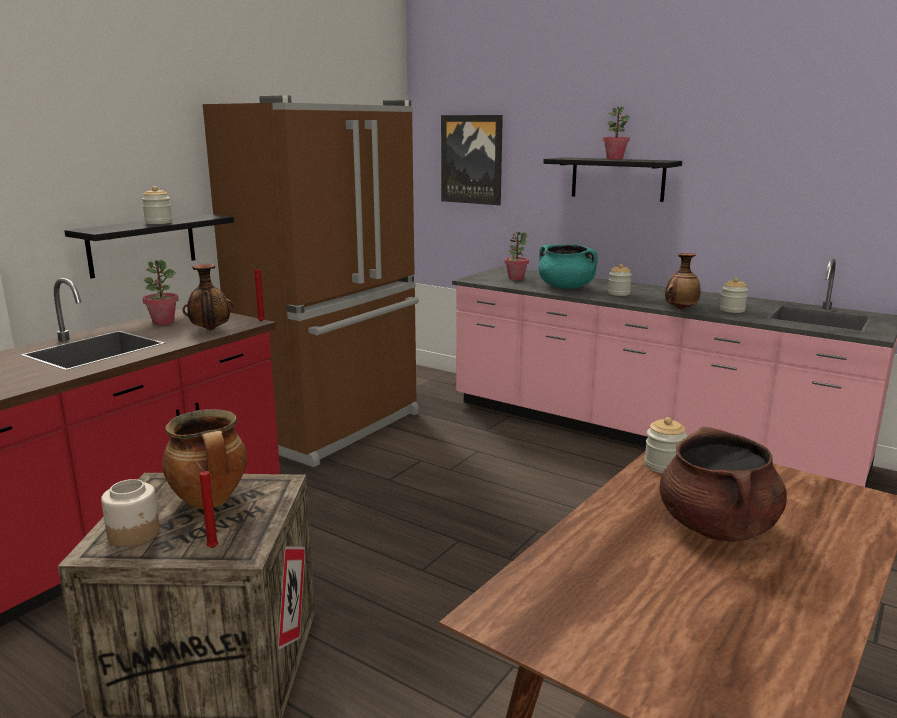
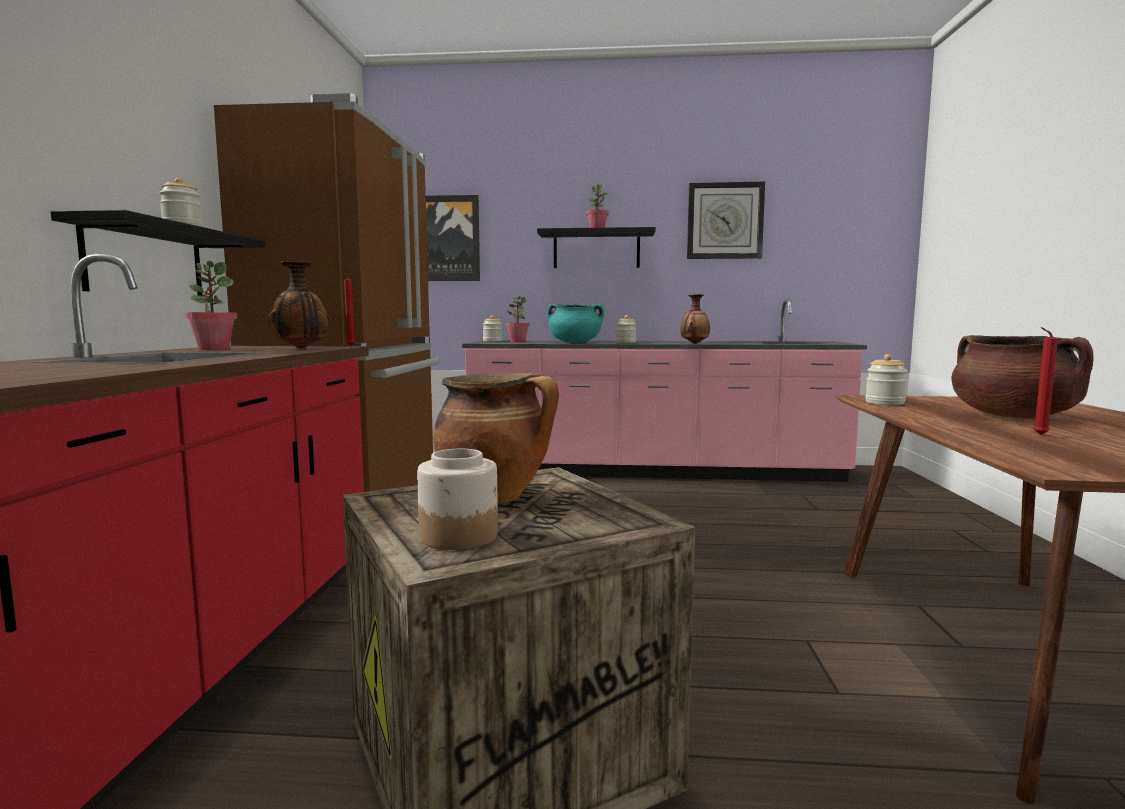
camera: 30 degrees left, 10 degrees down
(211, 547) = (593, 525): red candle -> red candle (1038, 435)
(732, 310) = (729, 343): jar -> jar (492, 341)
(772, 150) = (725, 221): none -> wall clock

